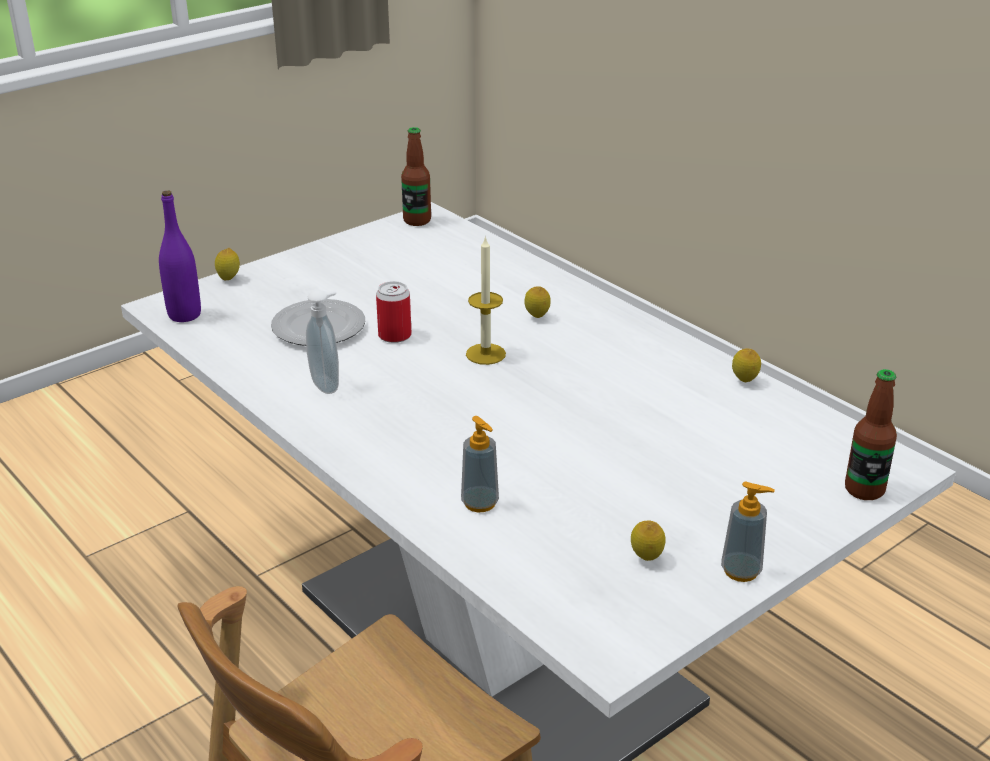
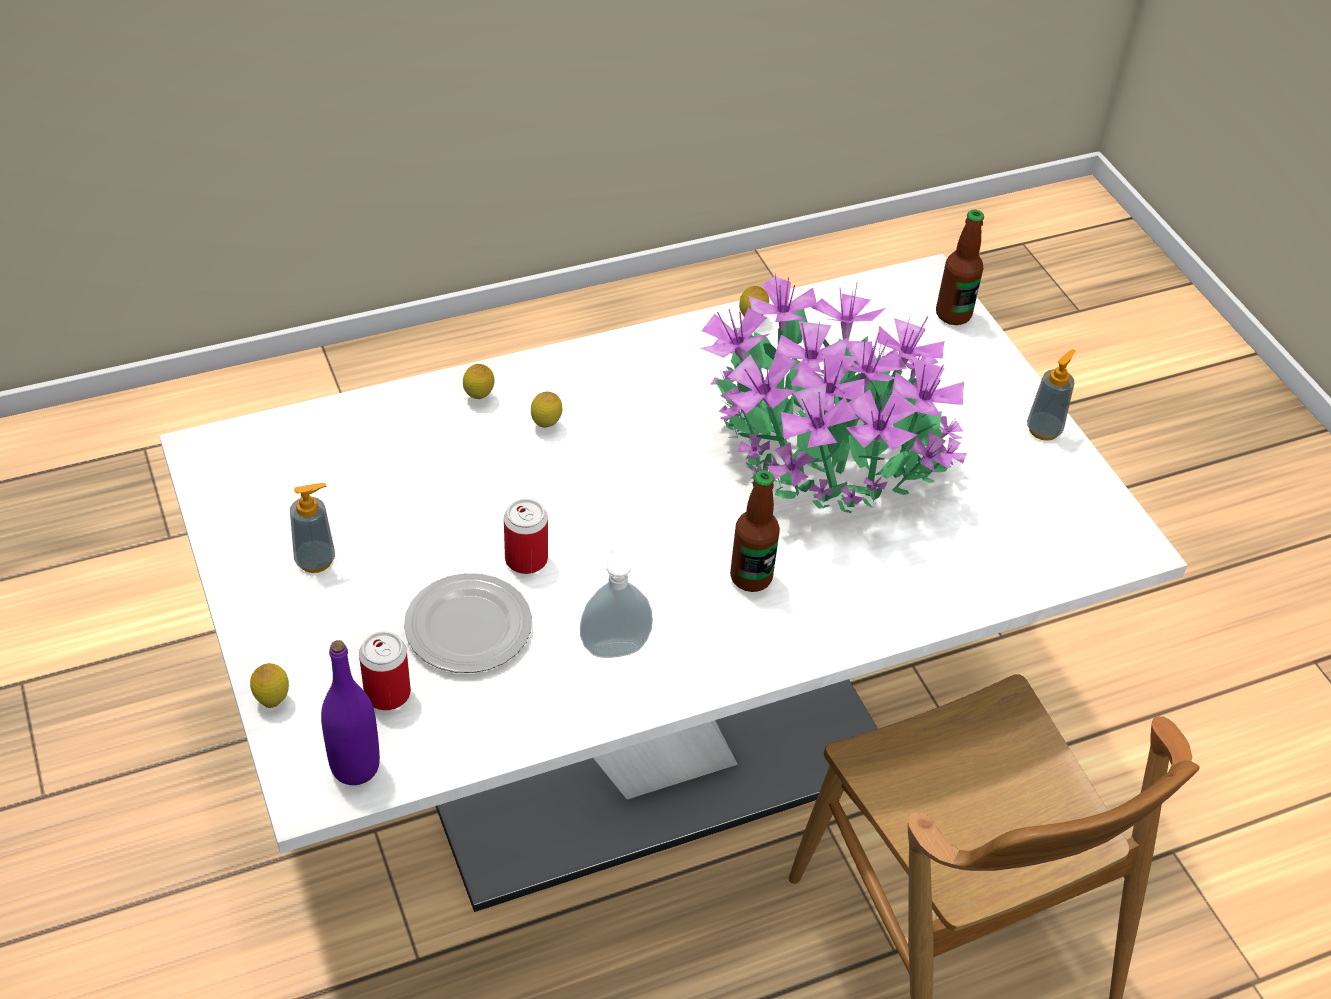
camera: 75 degrees left, 15 degrees up
(249, 312) = (387, 693): none -> can
(417, 220) = (214, 463): bottle -> bottle (751, 577)
(480, 503) = (895, 571): soap dispenser -> soap dispenser (315, 560)
(485, 354) = (608, 491): candle -> none
(598, 445) = (825, 456): none -> potted plant
(646, 559) = (1013, 482): lemon -> lemon (479, 397)

